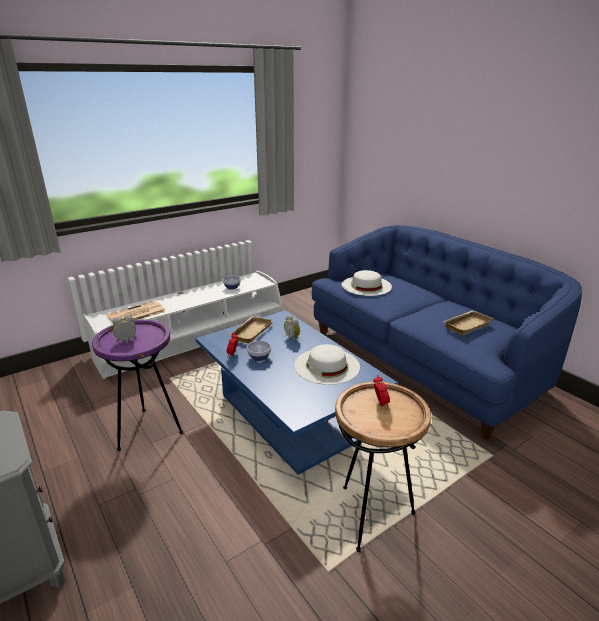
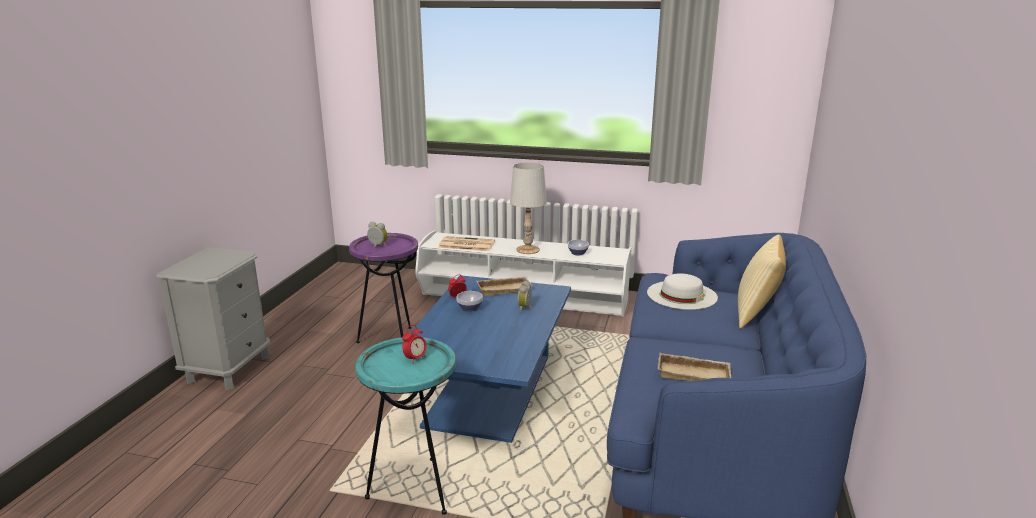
camera: 50 degrees right, 5 degrees down
(193, 298) = (528, 249): none -> white table lamp
(327, 365) = (502, 339): white hat -> none
(371, 515) = (414, 489): brown side table -> turquoise side table
(411, 281) = (756, 313): none -> pillow

